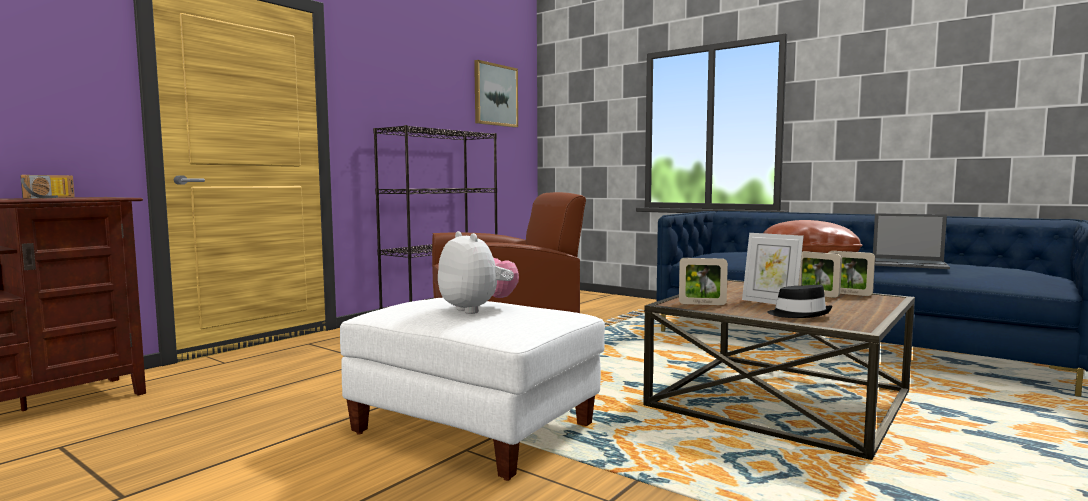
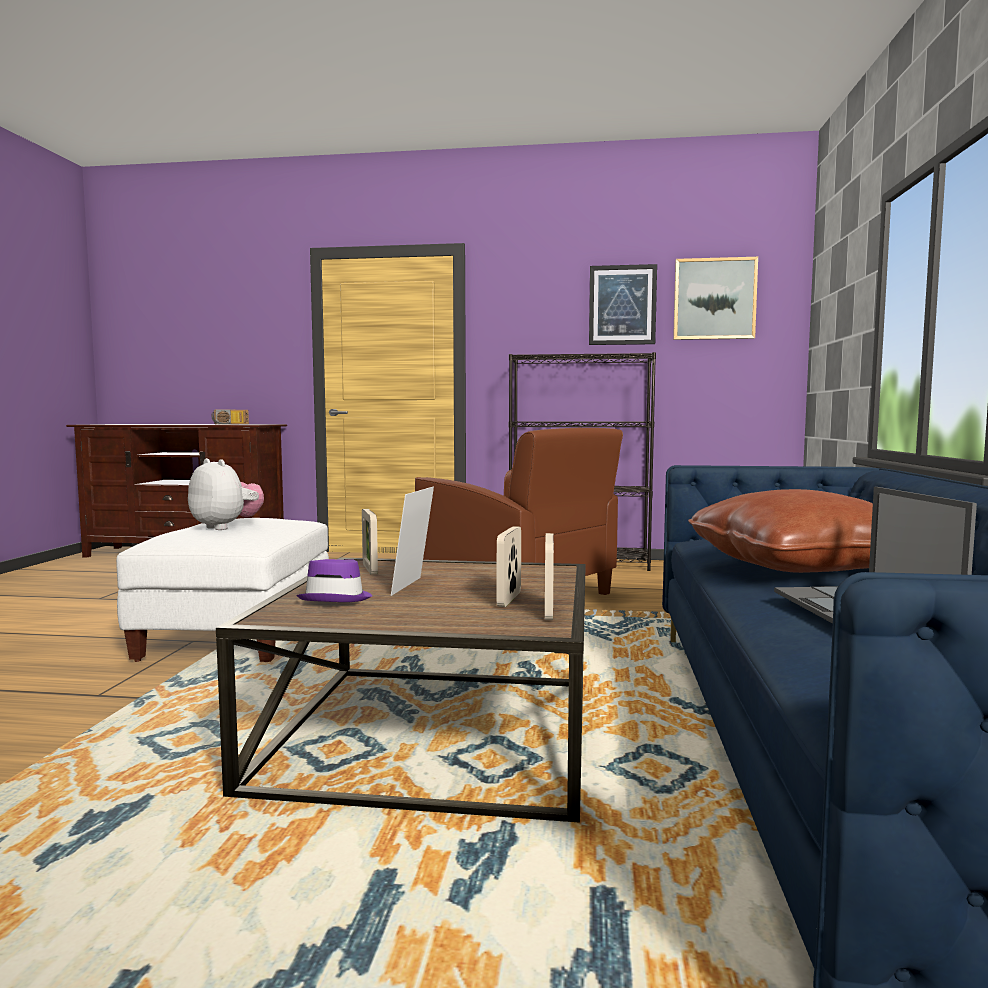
camera: 60 degrees right, 0 degrees up
(445, 90) = (622, 305): none -> picture
(477, 309) = (226, 527): plush toy -> plush toy turned 75 degrees counterclockwise
(799, 314) = (337, 598): black hat -> purple hat

